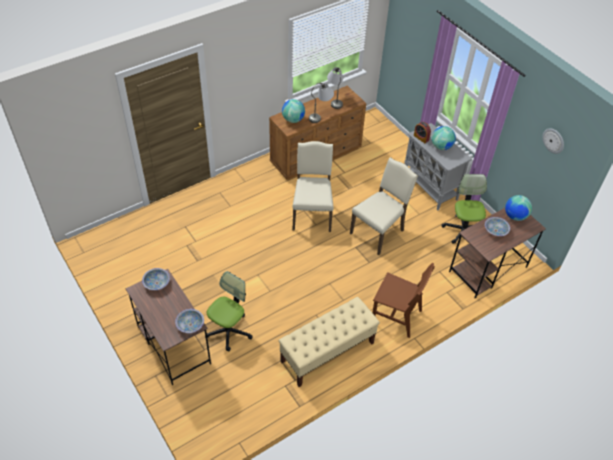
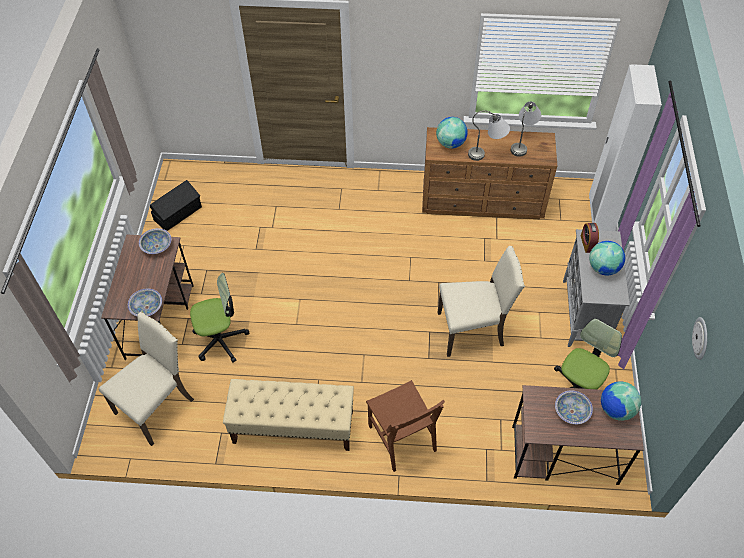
camera: 40 degrees right, 5 degrees up
(117, 268) = (178, 213): none -> black storage box
(312, 214) = (416, 266): beige chair -> beige chair (157, 406)
(389, 130) = (600, 216): none -> white wardrobe

